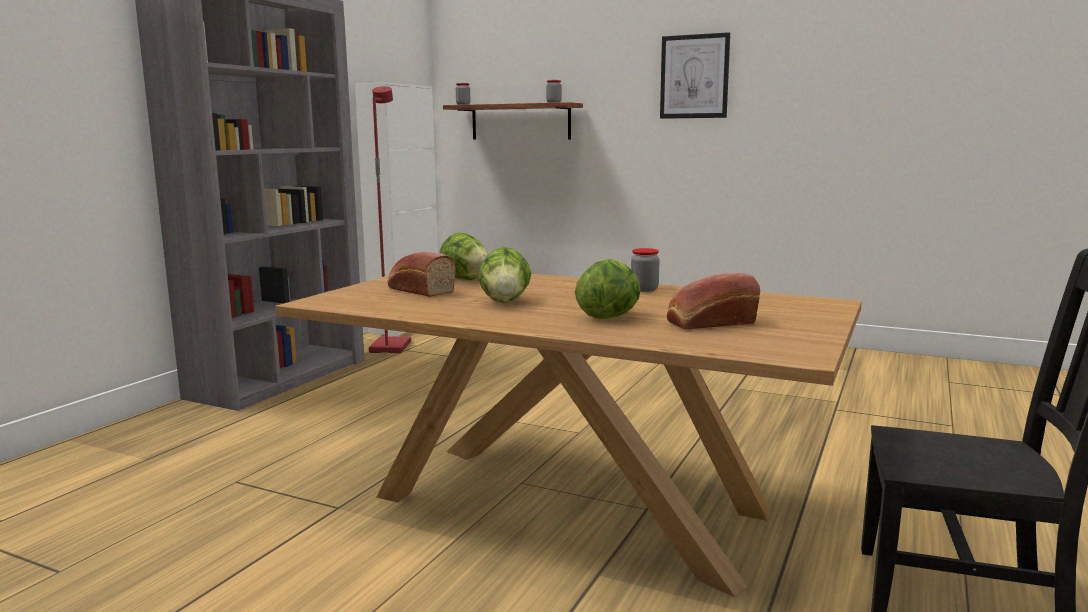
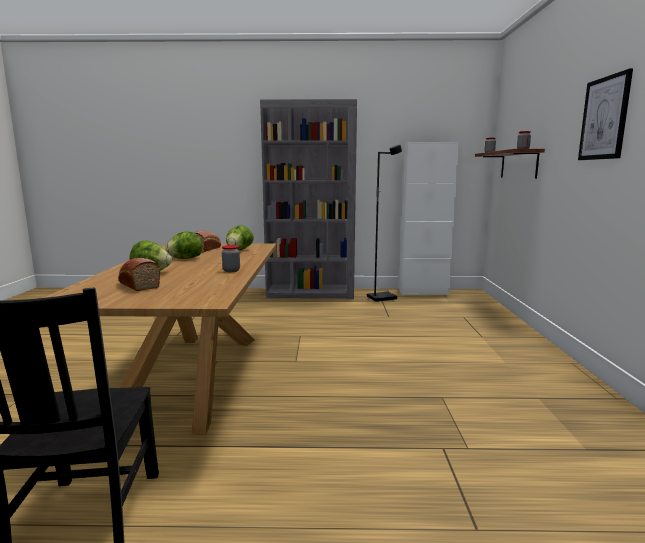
camera: 65 degrees right, 0 degrees up
(389, 347) = (381, 298): red floor lamp -> black floor lamp

